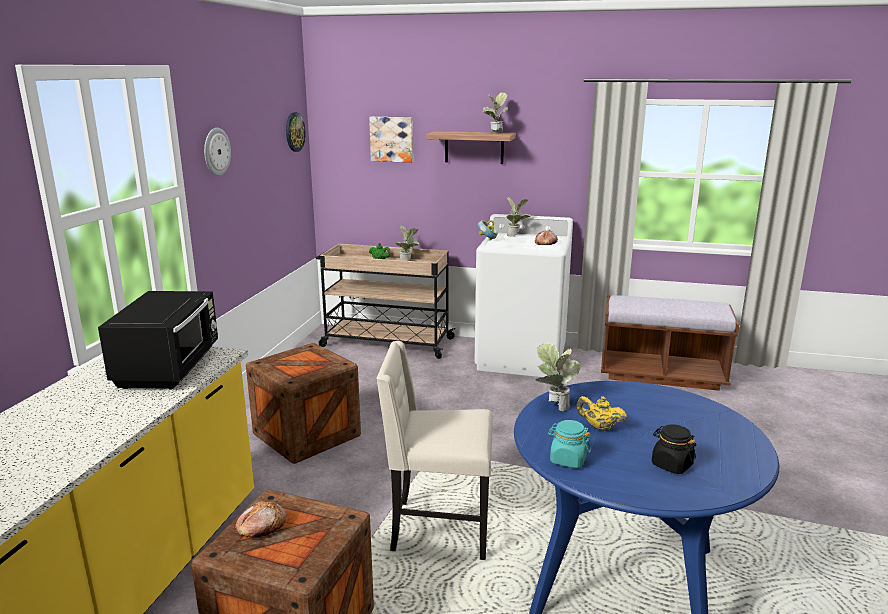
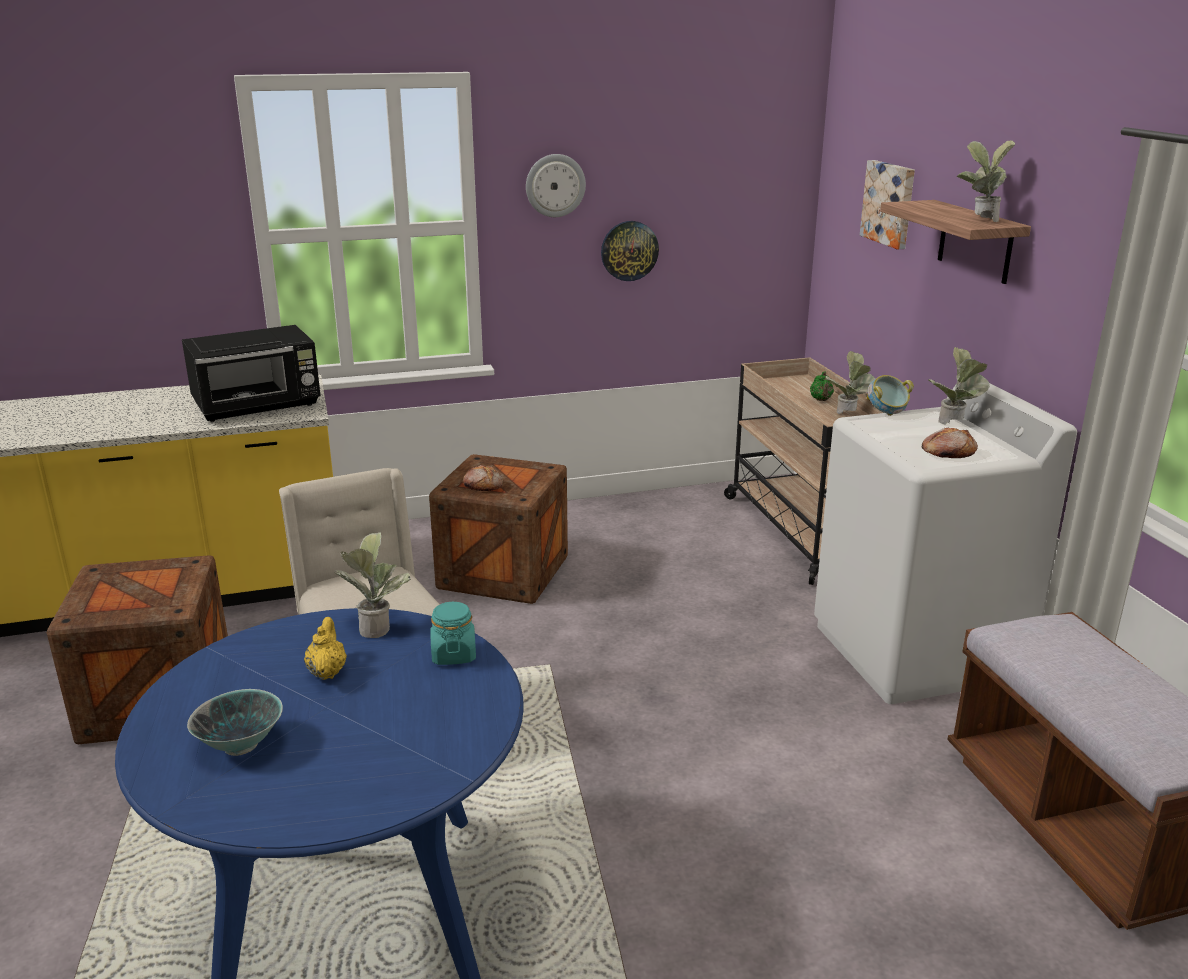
camera: 60 degrees right, 5 degrees up
(261, 526) = (143, 574): bread -> bread (483, 485)
(294, 132) = (769, 171): wall clock -> wall clock (629, 250)
(568, 460) = (221, 666): turquoise jar -> turquoise jar (453, 654)
(671, 465) = (241, 746): black jar -> bowl

